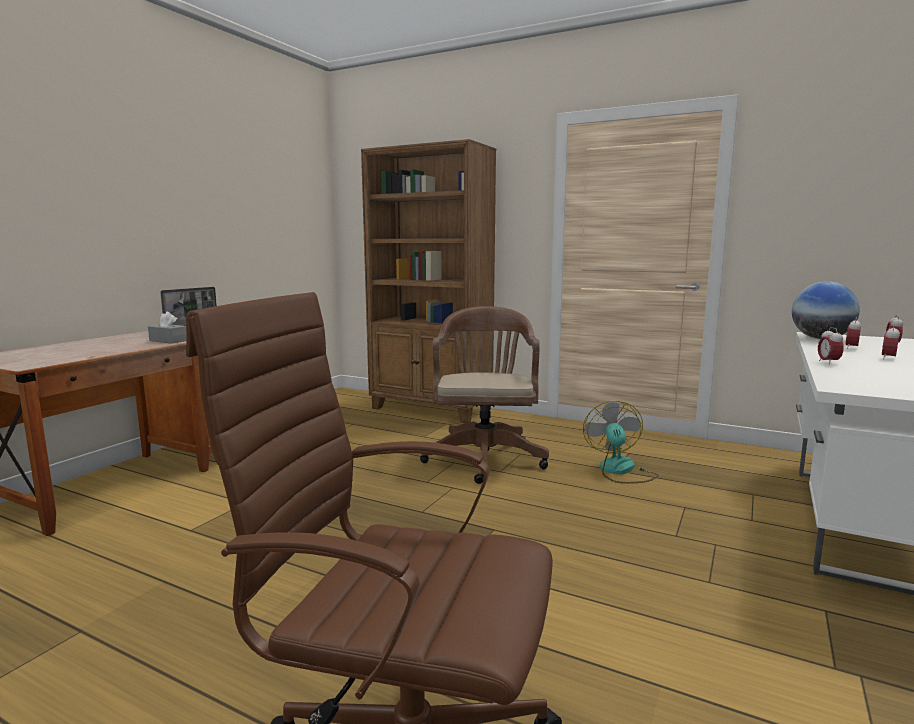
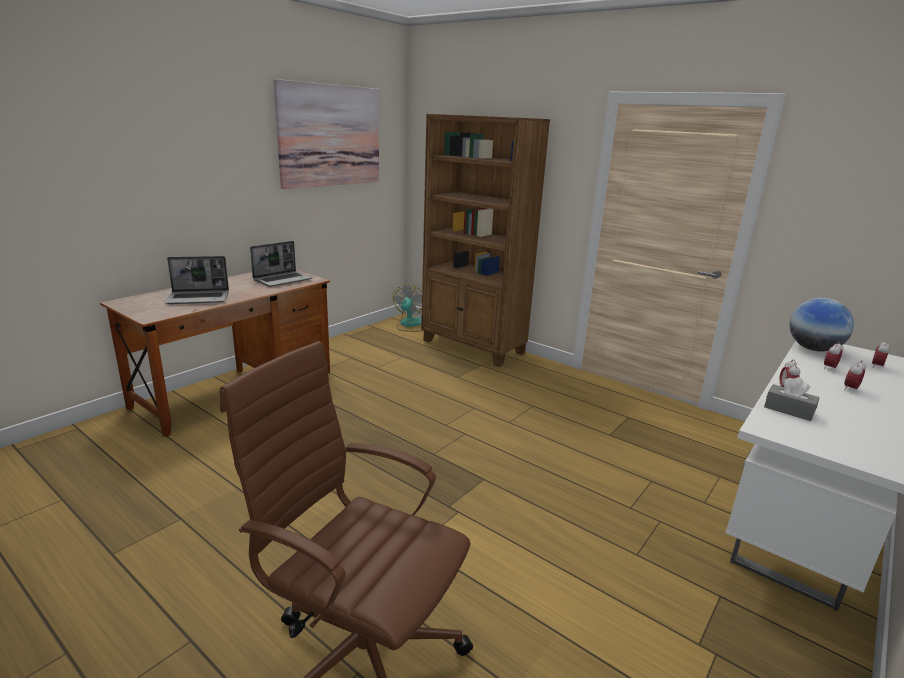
camera: 10 degrees right, 10 degrees up
(95, 348) = (199, 298): none -> laptop
(168, 341) = (253, 292): grey tissue box -> grey tissue box (788, 410)
(250, 176) = (330, 136): none -> picture
(484, 456) = (501, 404): brown office chair -> none
(620, 471) = (612, 435): fan -> fan (410, 325)

